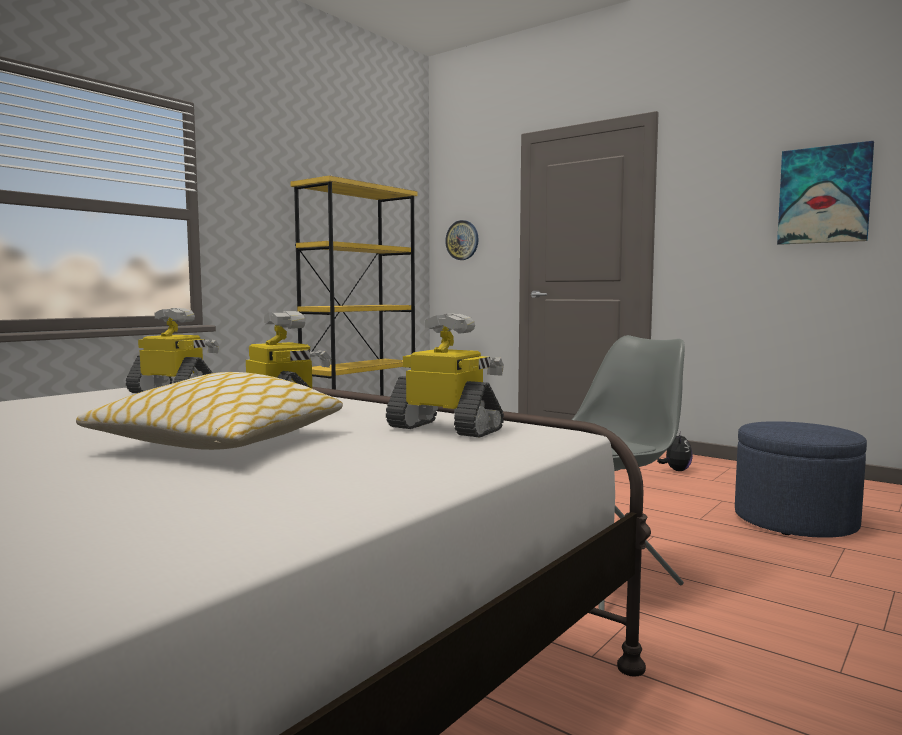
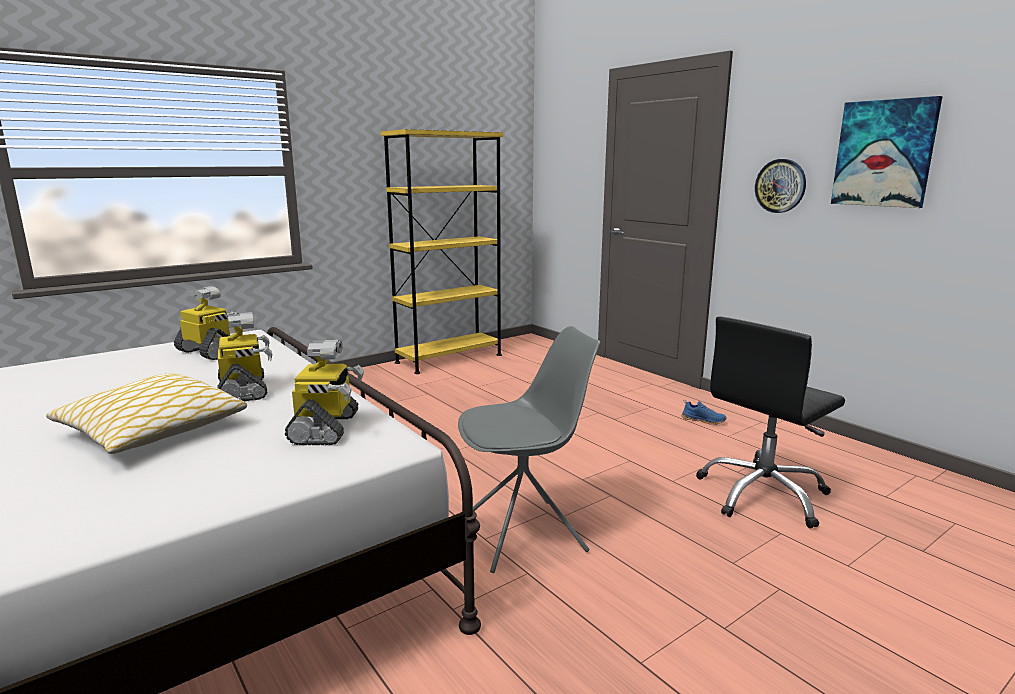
camera: 15 degrees right, 10 degrees up
(447, 428) = (326, 428): toy robot -> toy robot turned 45 degrees clockwise
(462, 240) = (558, 172): wall clock -> wall clock (780, 186)
(676, 470) = (703, 420): plush toy -> blue shoe
(795, 521) = (763, 495): blue ottoman -> black office chair

